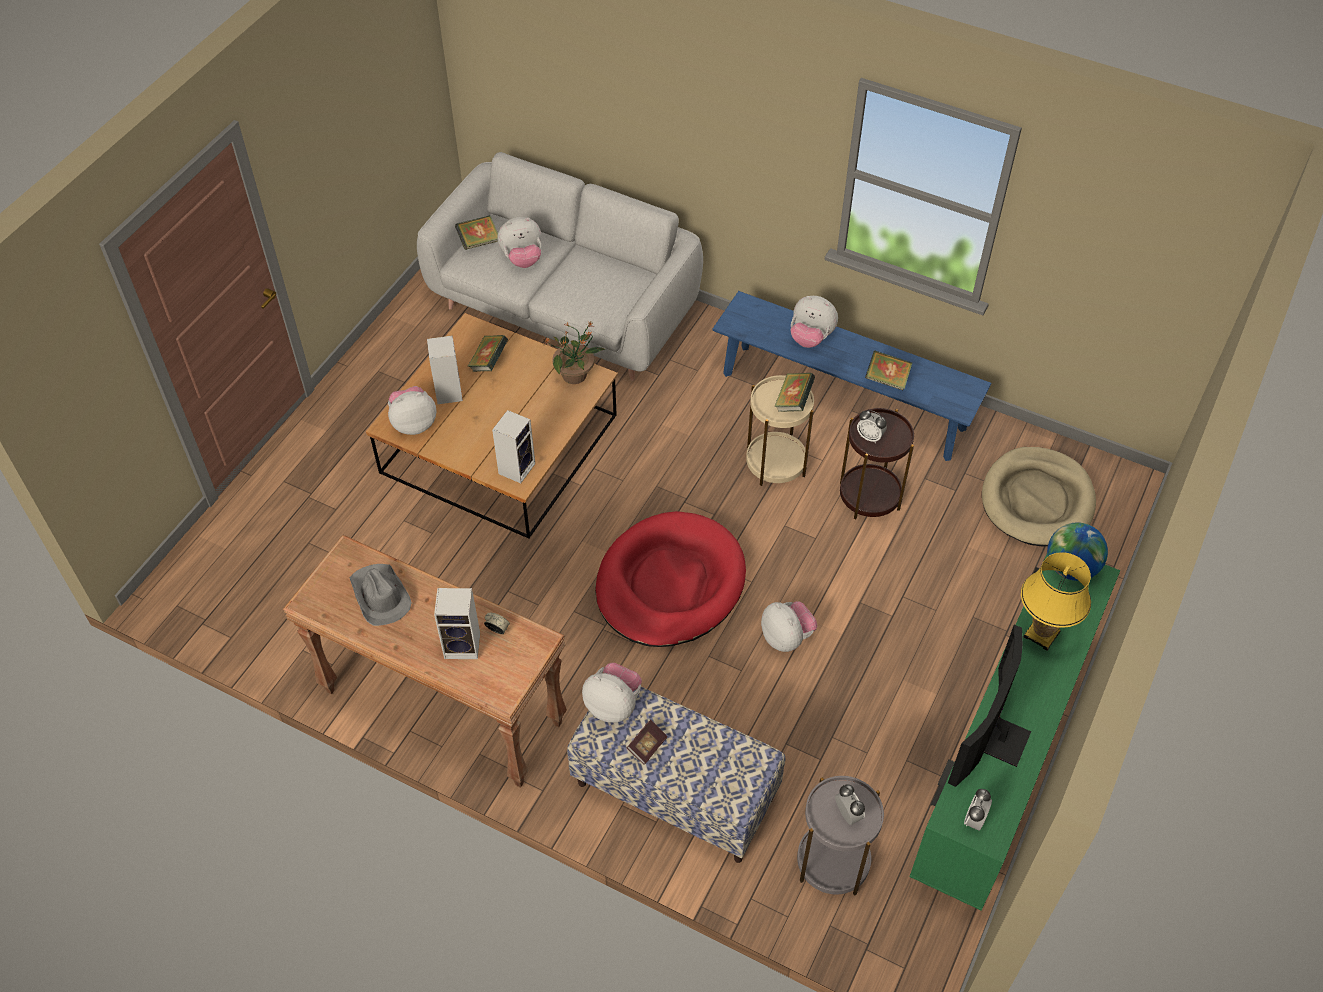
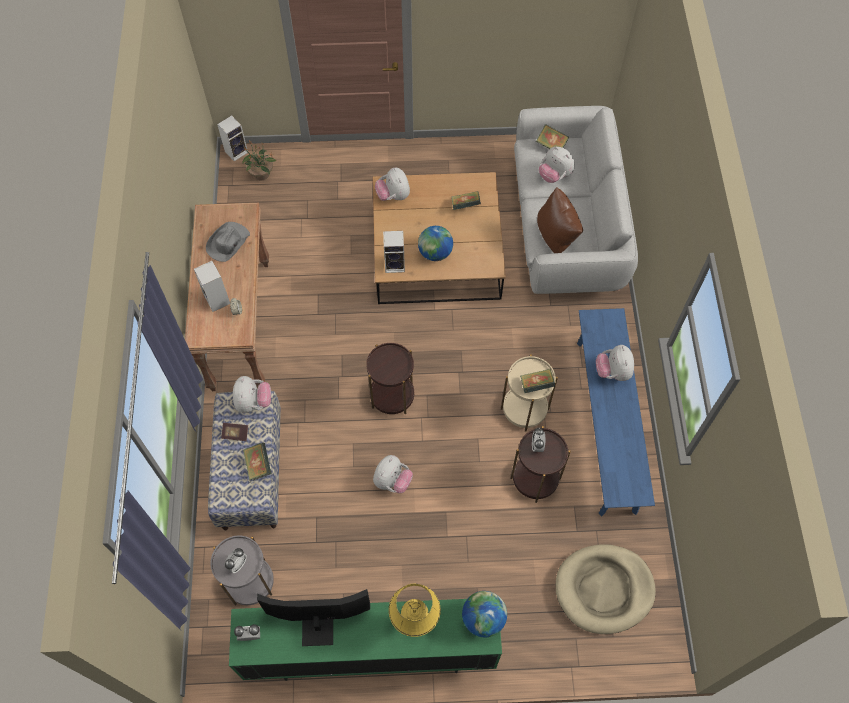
camera: 60 degrees right, 10 degrees up
(414, 423) = (393, 195): plush toy -> plush toy turned 150 degrees counterclockwise
(448, 391) = (428, 198): speaker -> speaker (237, 151)
(532, 421) = (435, 253): none -> globe
(575, 375) = (487, 255): potted plant -> potted plant (261, 174)
(607, 298) = (556, 237): none -> brown pillow
(670, 584) = (392, 396): red dog bed -> brown side table
(887, 379) = (609, 436): book -> book (258, 465)

